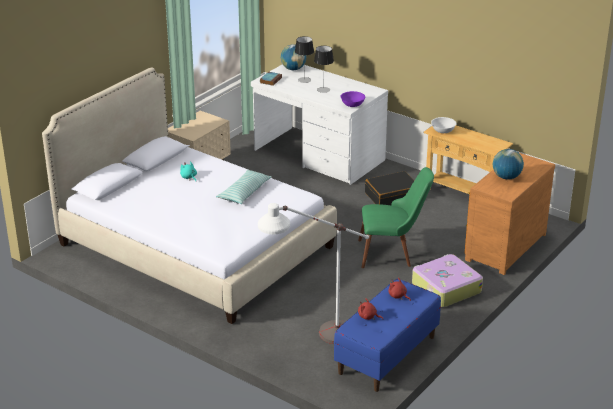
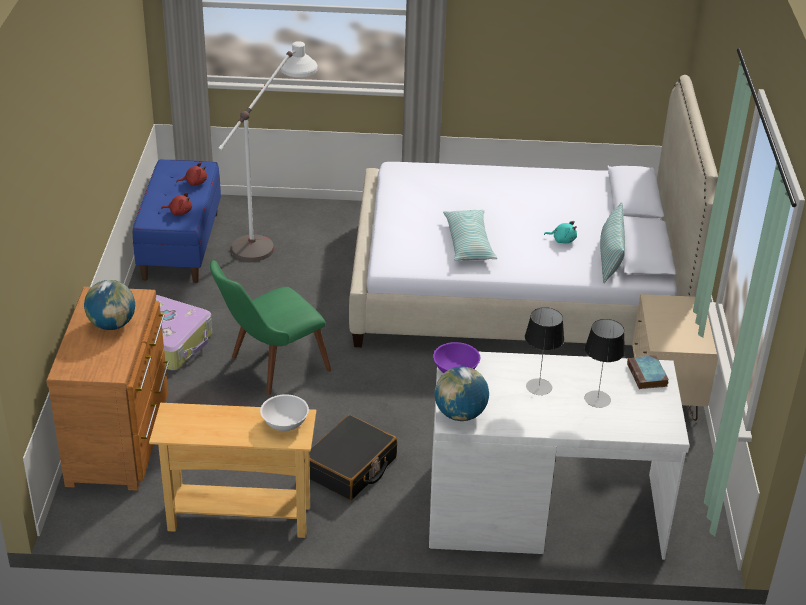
camera: 145 degrees right, 5 degrees up
(179, 160) = (610, 259): none -> pillow
(293, 69) = (650, 421): globe -> globe (460, 414)

